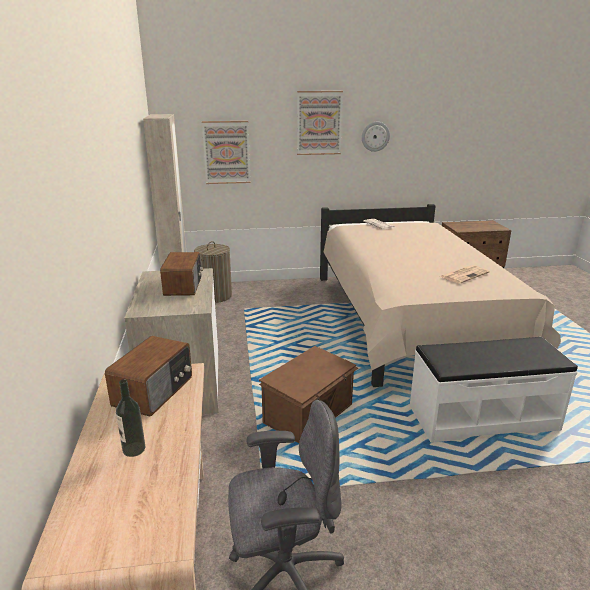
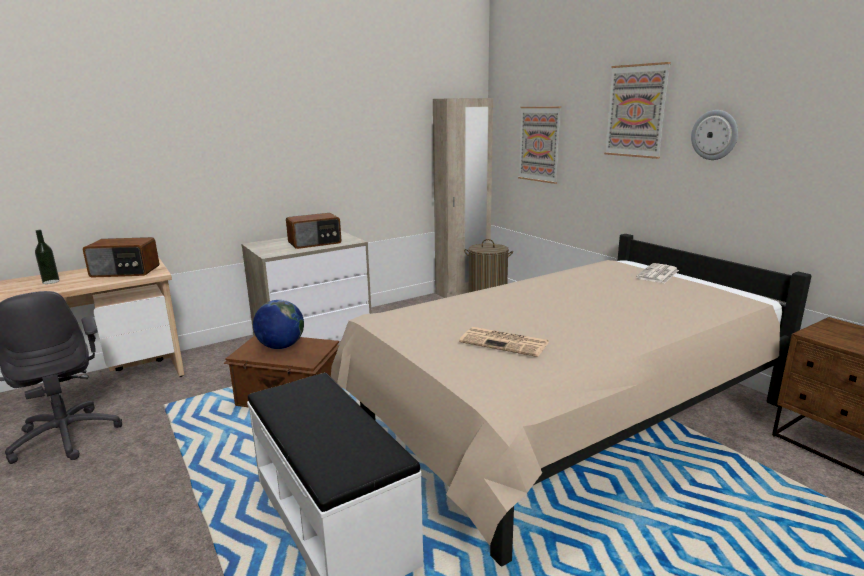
camera: 65 degrees right, 5 degrees down
(304, 371) = (281, 346): none -> globe

